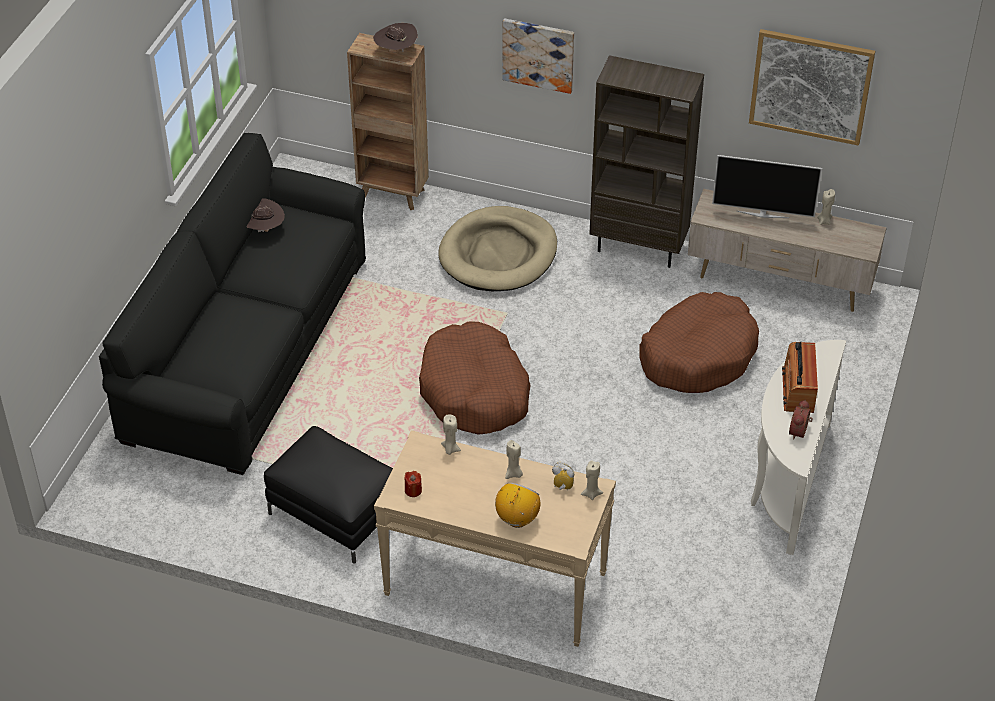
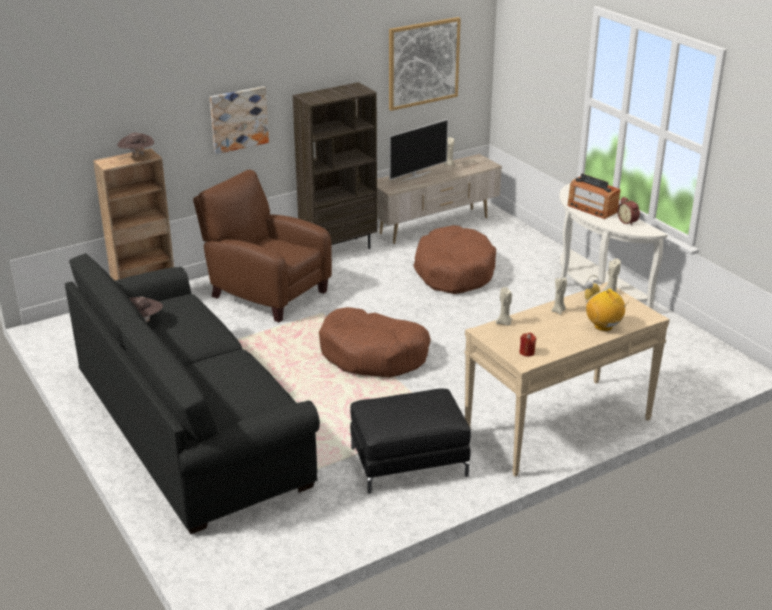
camera: 50 degrees left, 15 degrees down
(498, 254) = (266, 292): beige dog bed -> brown armchair

